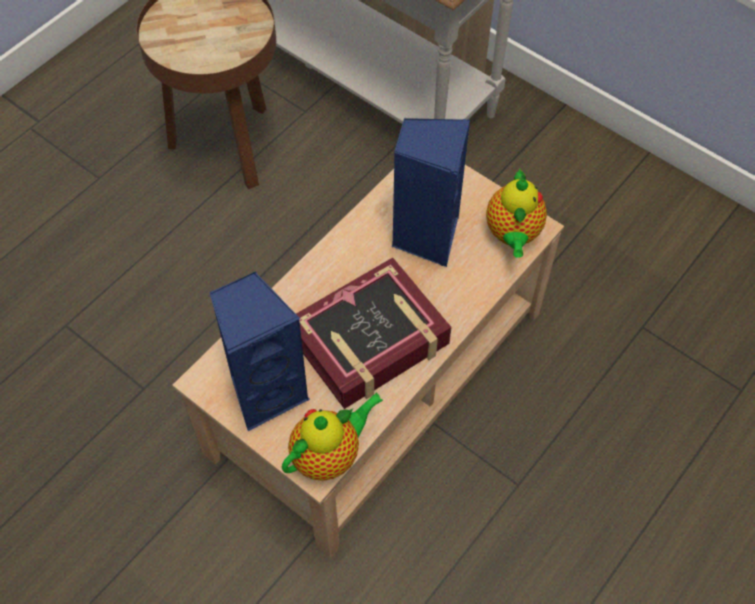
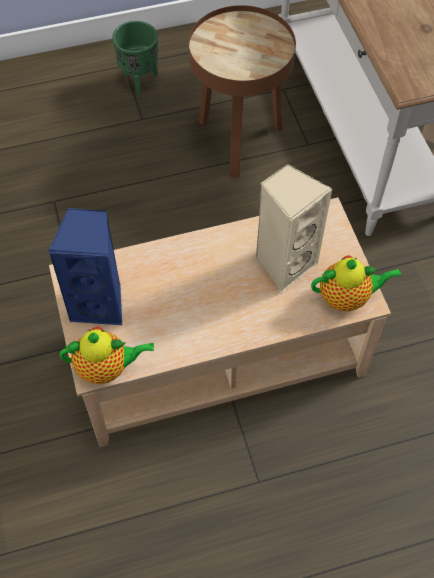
camera: 35 degrees right, 0 degrees up
(61, 136) = (139, 80): none -> green planter
(370, 341) = (190, 311): book -> none
(425, 236) = (284, 263): blue speaker -> beige speaker
(512, 235) = (347, 298): teapot -> teapot turned 135 degrees counterclockwise

